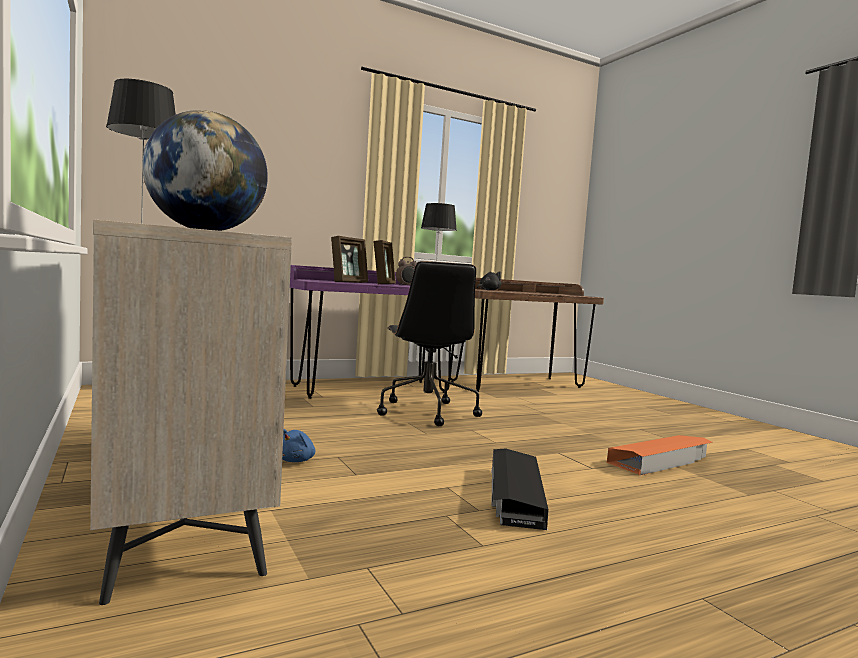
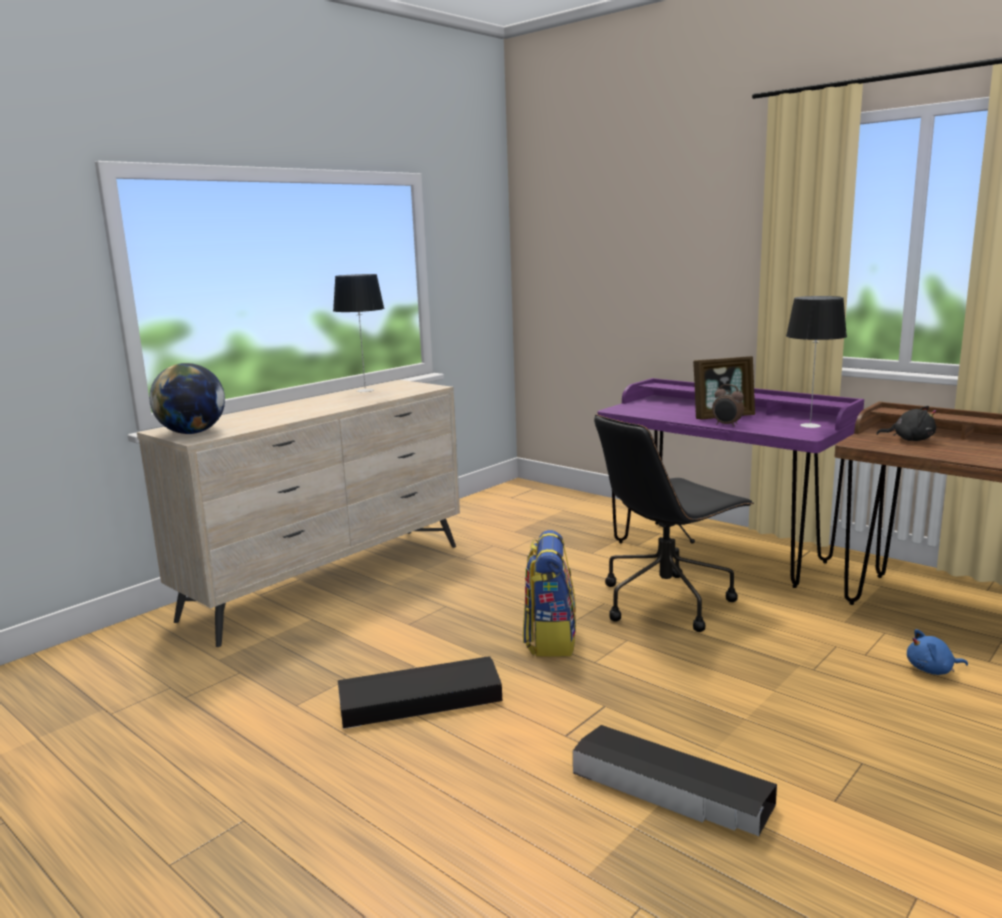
camera: 70 degrees right, 10 degrees up
(296, 460) = (419, 595): blue plush toy -> blue plush toy (932, 670)
(349, 282) = (670, 412): picture frame -> none
(448, 444) = (550, 639): none -> backpack
(661, 461) = (671, 790): orange storage box -> black storage box

